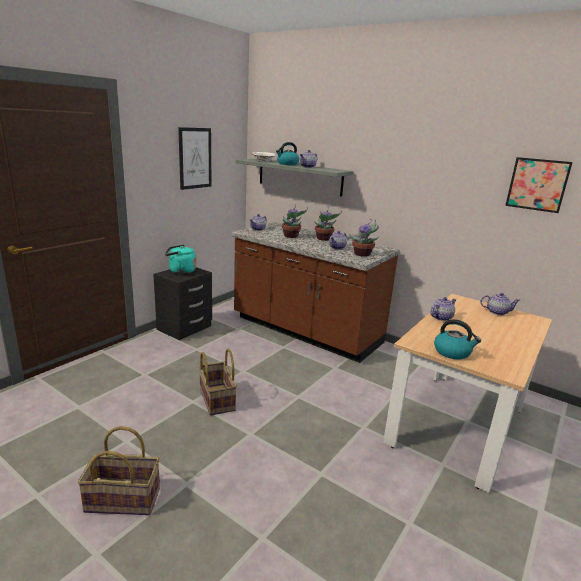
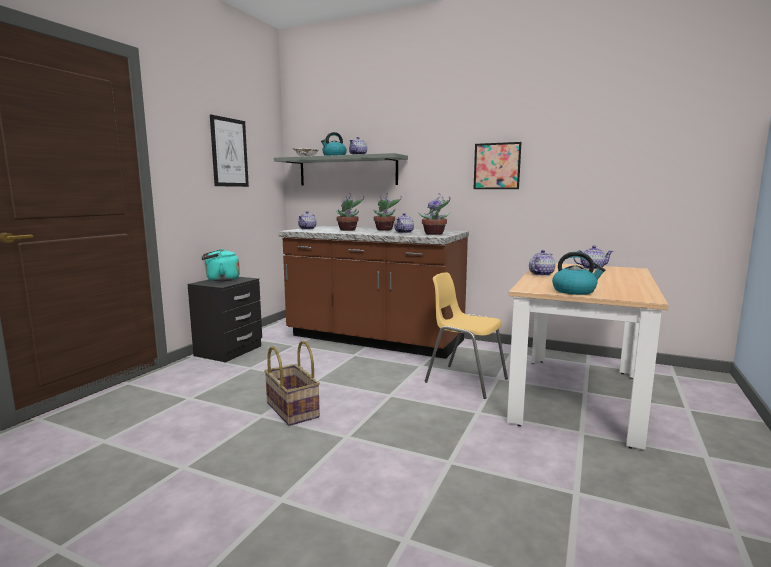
camera: 10 degrees left, 10 degrees down
(124, 499) = (196, 530): basket -> none
(366, 390) = (465, 380): none -> yellow chair
(537, 184) = (603, 139): picture -> picture (497, 166)

